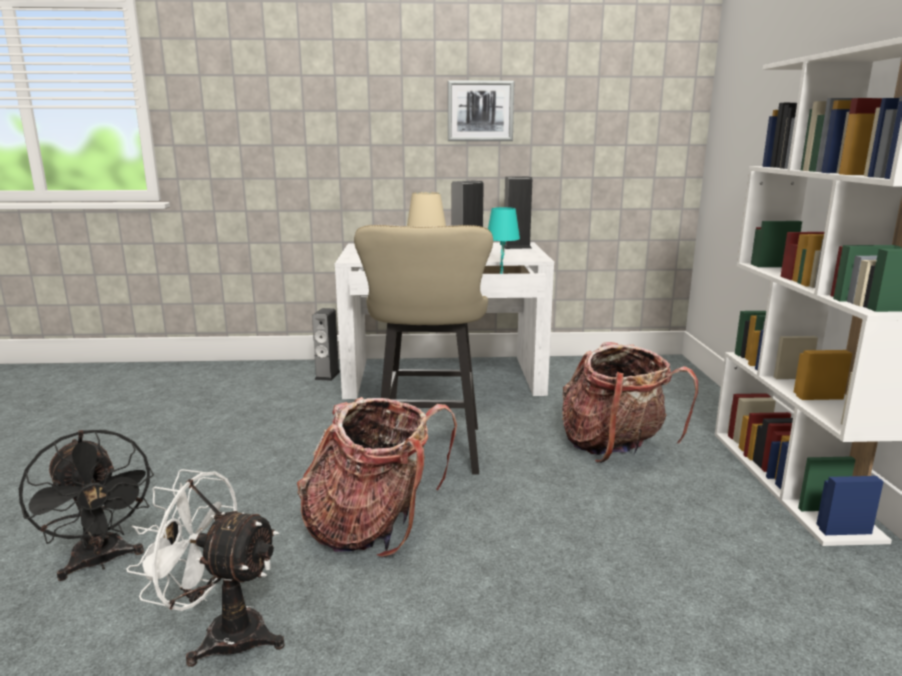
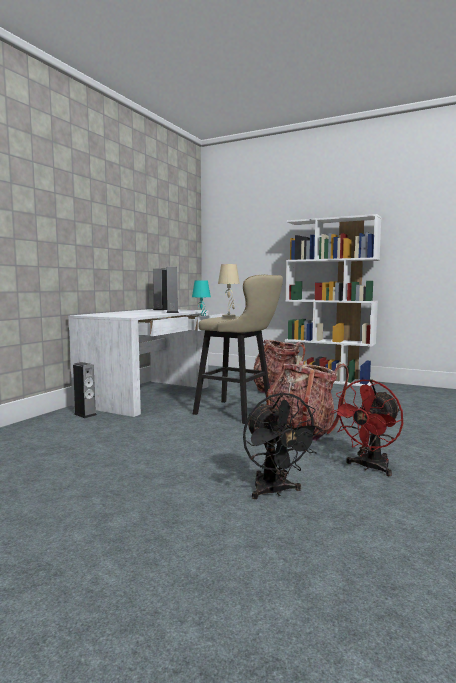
camera: 60 degrees left, 10 degrees down
(101, 562) = (275, 492): black fan -> black fan turned 75 degrees clockwise
(222, 634) = (369, 467): white fan -> red fan
(480, 111) = (128, 230): picture -> none

